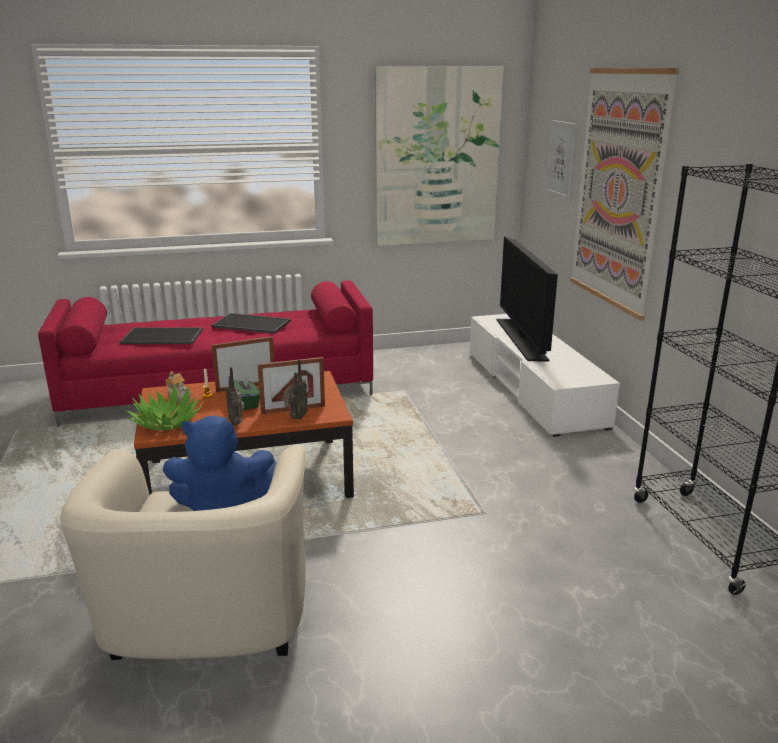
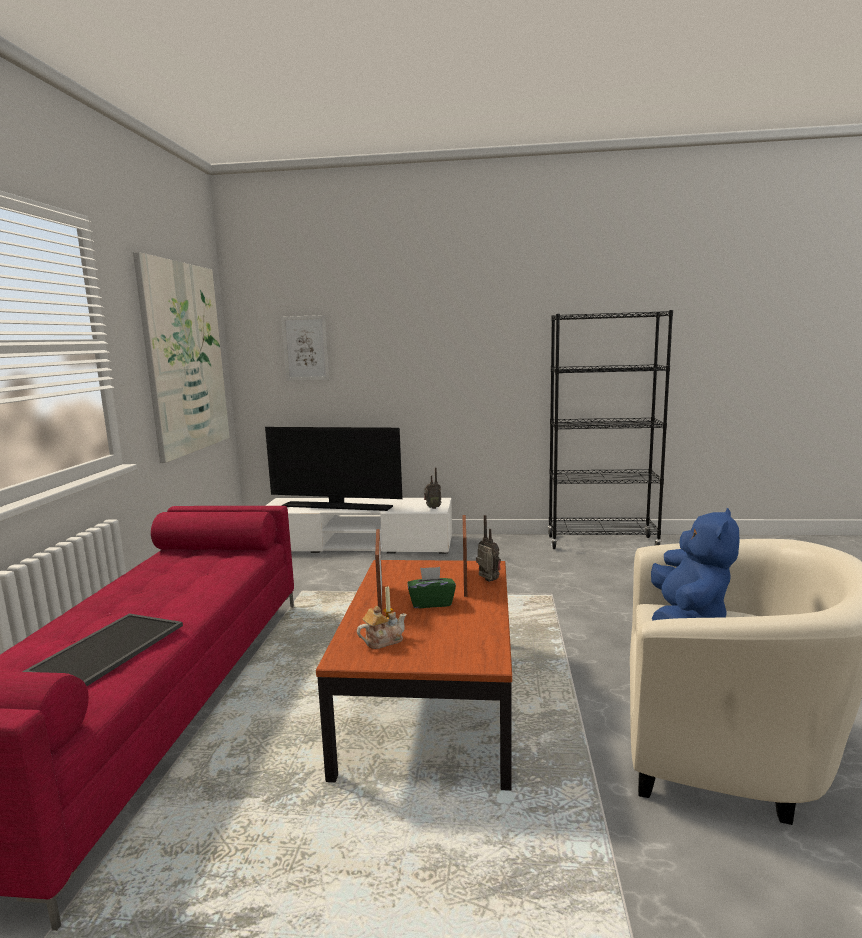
camera: 70 degrees left, 10 degrees down
(166, 423) = (458, 651): potted plant -> none
(237, 422) = (482, 609): radio -> radio (432, 507)
(253, 323) = (162, 584): tray -> none
(618, 190) = (404, 358): picture -> none

